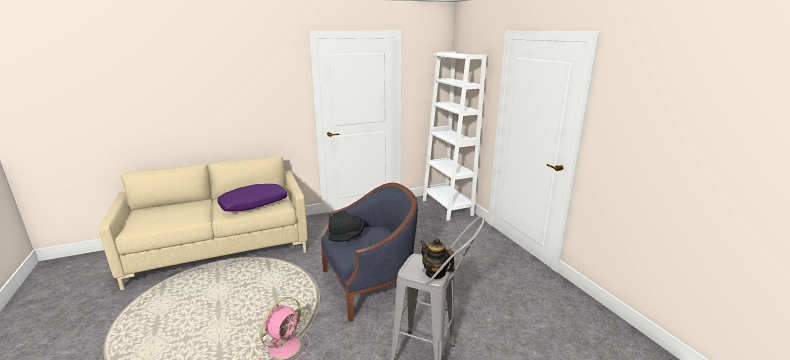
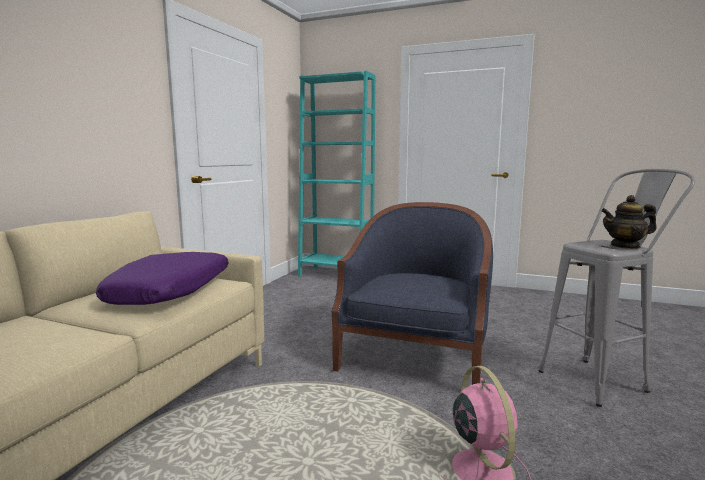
camera: 45 degrees left, 10 degrees down
(346, 237) = (387, 287): black hat -> none
(447, 207) = (336, 275): white bookcase -> turquoise bookcase

